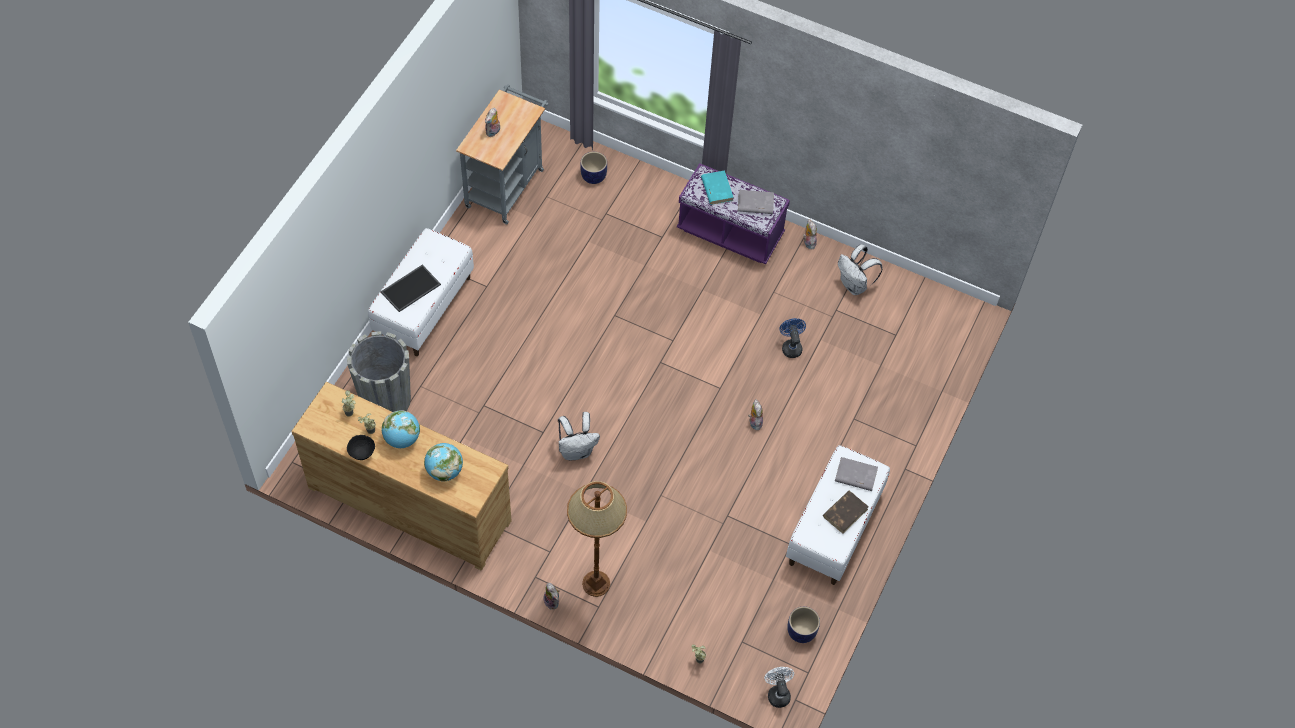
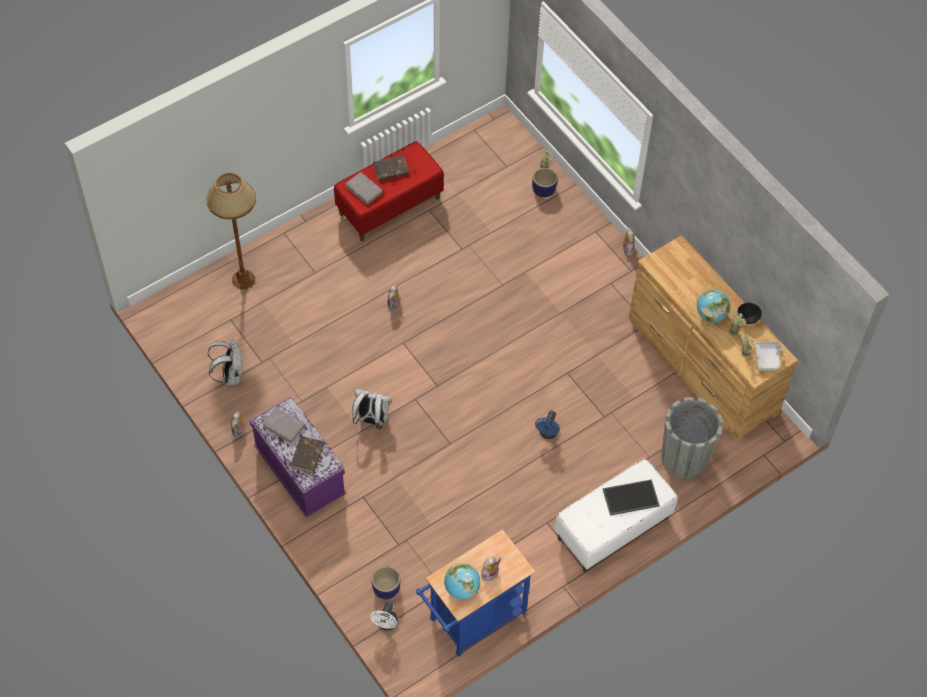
camera: 150 degrees left, 0 degrees up
(324, 418) = (767, 358): none -> grey tray
(444, 471) = (689, 276): globe -> globe (462, 589)
(507, 184) = (472, 620): grey cart -> blue cart
(577, 451) = (548, 346): white backpack -> white backpack (371, 420)
(596, 584) = (588, 246): brown floor lamp -> brown floor lamp (243, 279)
(716, 189) = (307, 456): turquoise book -> brown book
(777, 693) = (503, 127): white fan -> white fan (386, 624)
(791, 346) = (322, 349): blue fan -> blue fan (547, 434)
(801, 631) = (461, 154): planter -> planter (543, 190)
(834, 529) = (389, 205): white bench -> red bench

